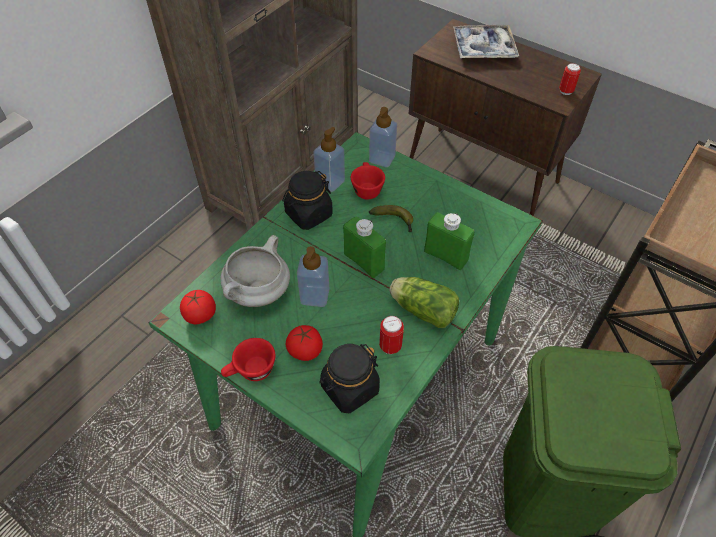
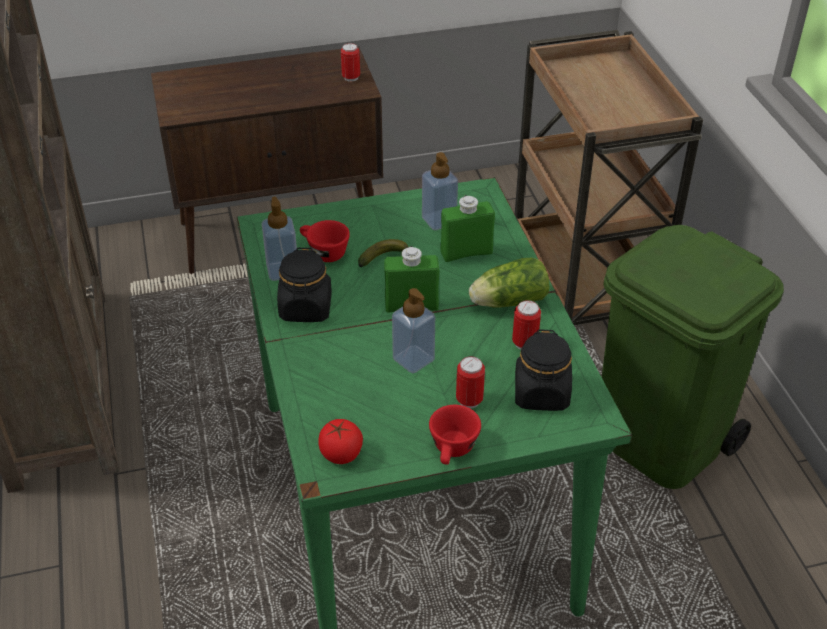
camera: 50 degrees left, 10 degrees down
(258, 293) = (363, 396): white cooking pot -> none
(305, 350) = (469, 400): tomato -> can
(382, 159) = (299, 221): soap dispenser -> soap dispenser (439, 220)
(483, 48) = (224, 83): tray -> none

